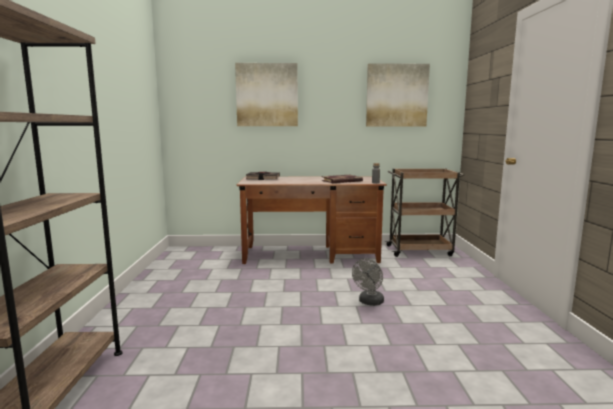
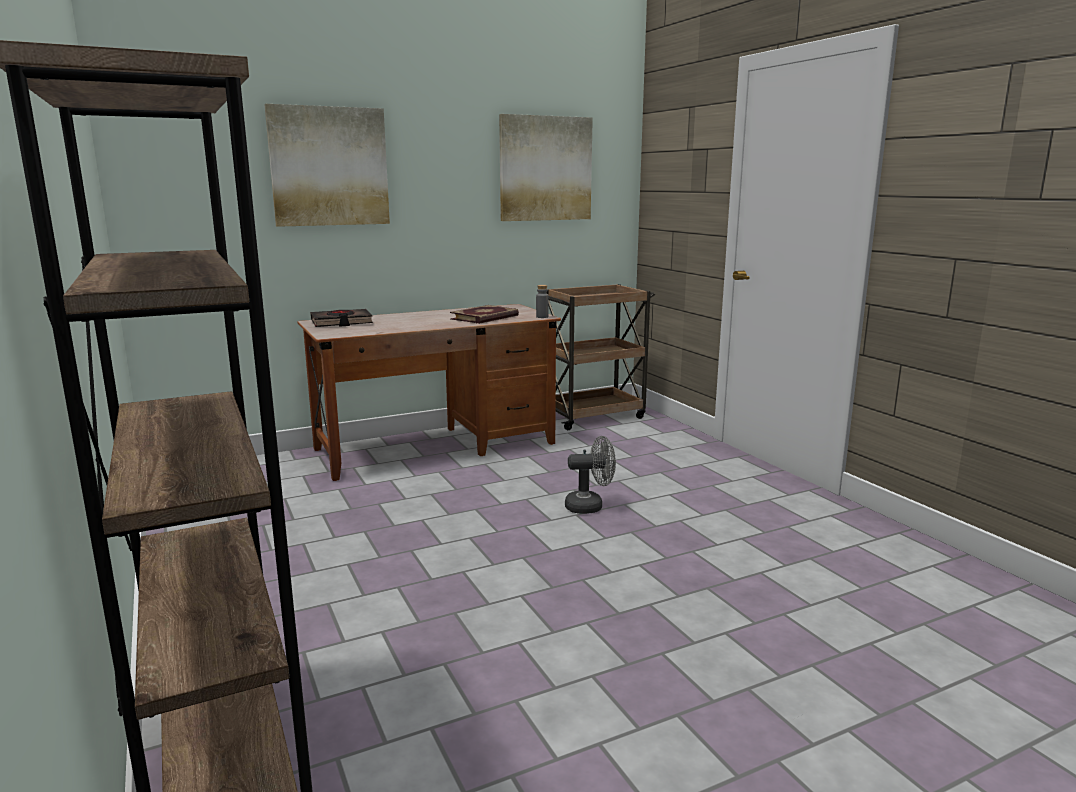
camera: 25 degrees left, 5 degrees up
(369, 302) = (590, 506): grey fan -> grey fan turned 105 degrees counterclockwise

